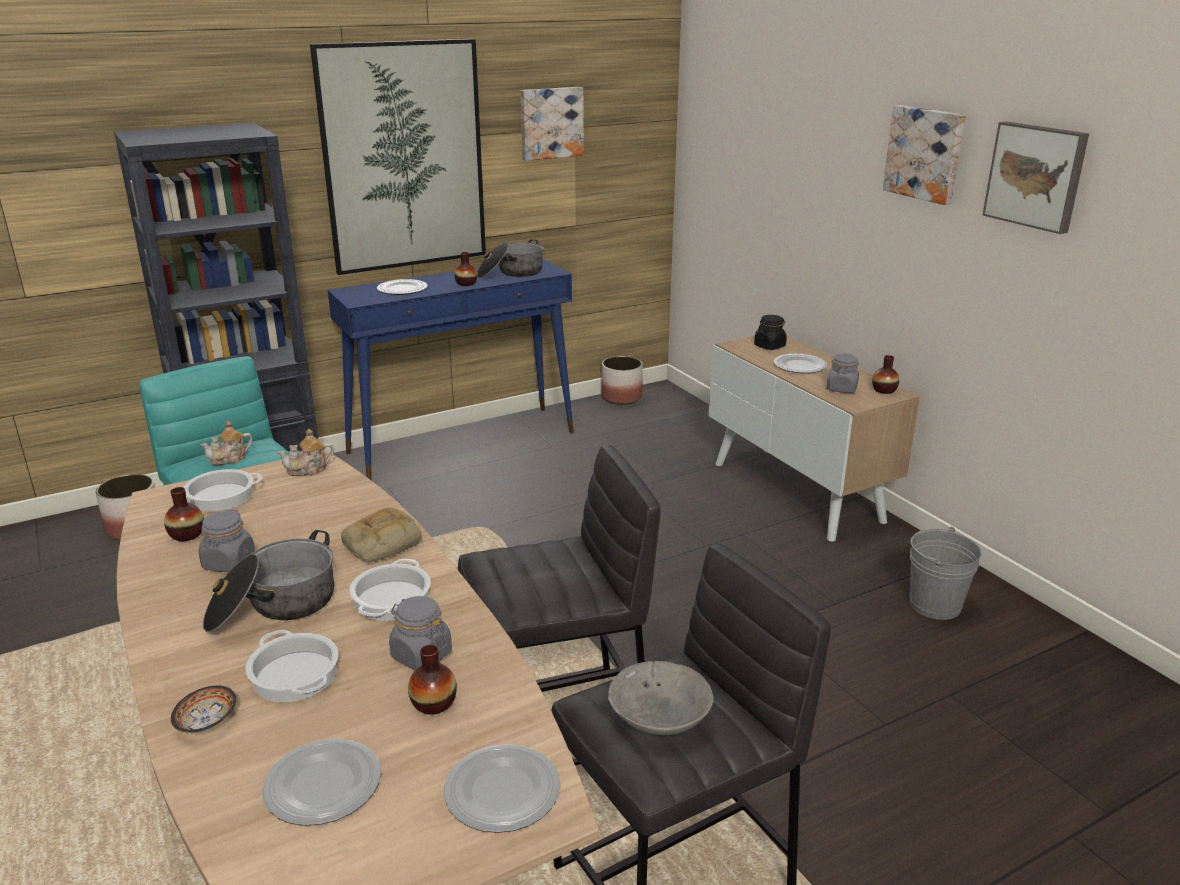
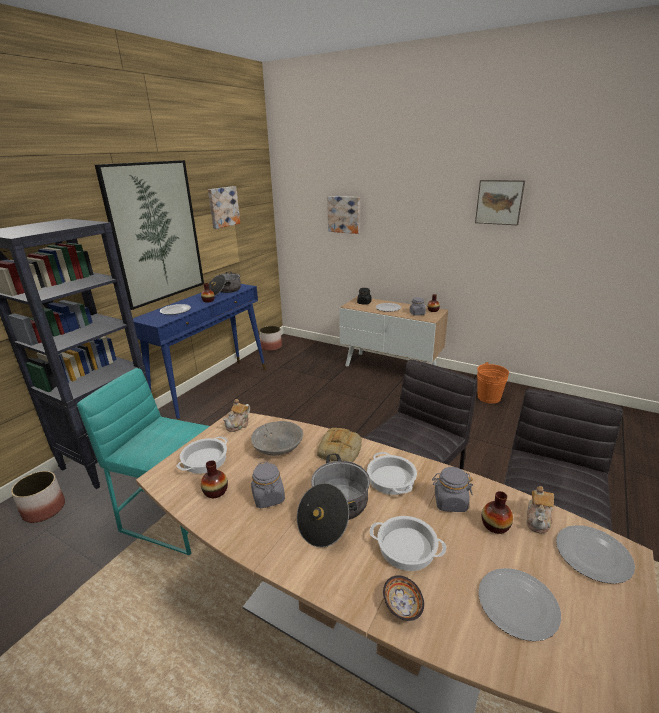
camera: 30 degrees left, 0 degrees up
(229, 459) = (156, 436): teapot -> teapot (538, 520)
(661, 717) = (560, 483): grey bowl -> grey bowl (278, 447)
(925, 153) = (437, 199): picture -> picture (344, 214)
(935, 604) = (488, 397): grey bucket -> orange bucket

